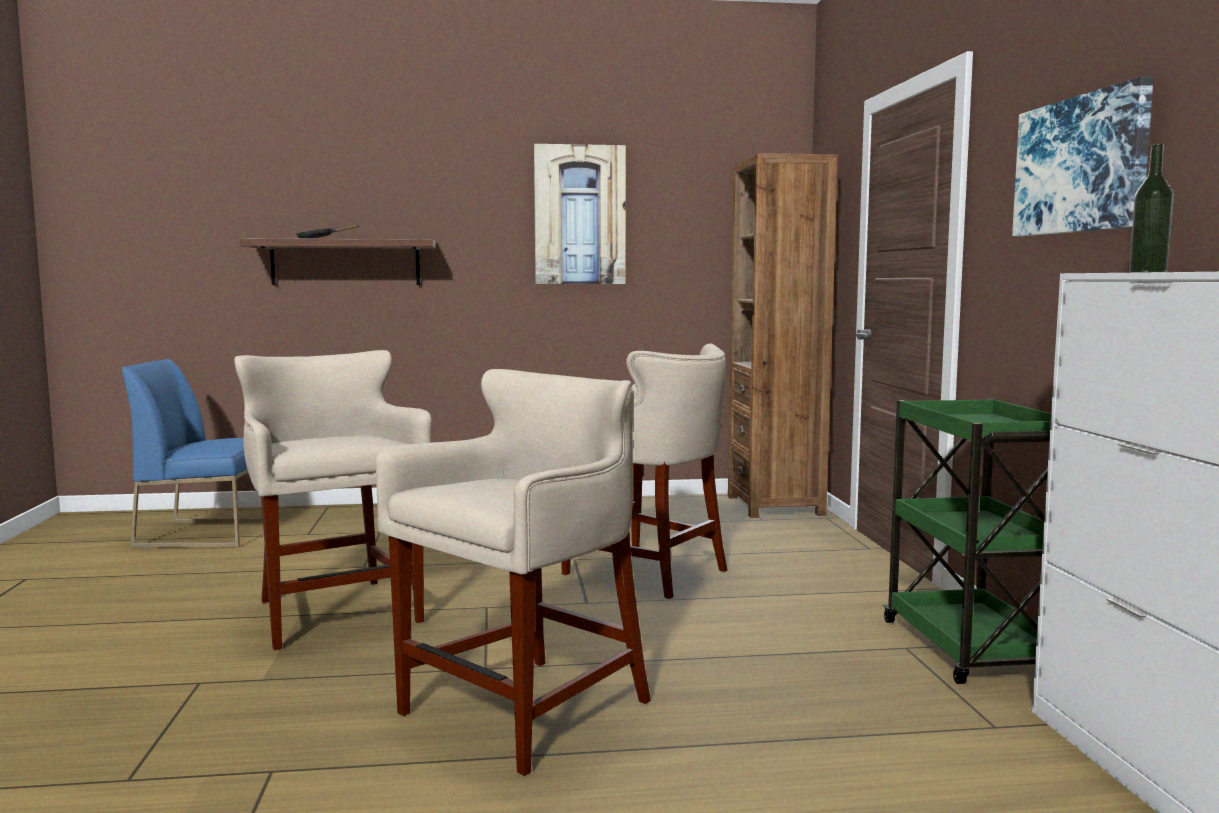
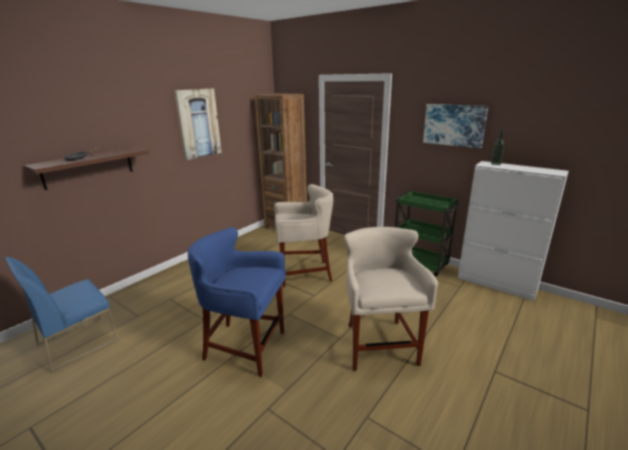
camera: 45 degrees left, 15 degrees up
(335, 613) = (245, 347): beige stool -> blue stool

